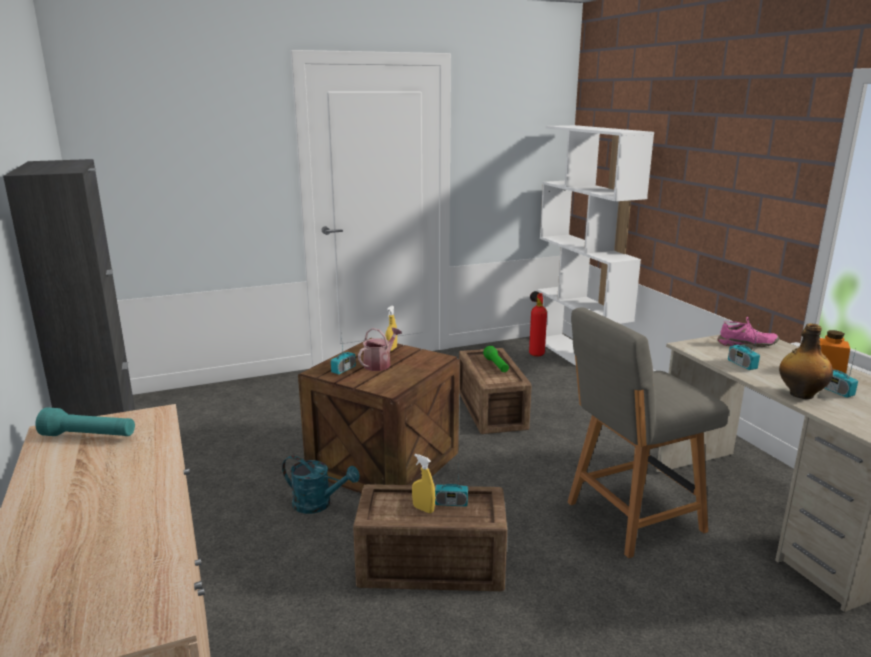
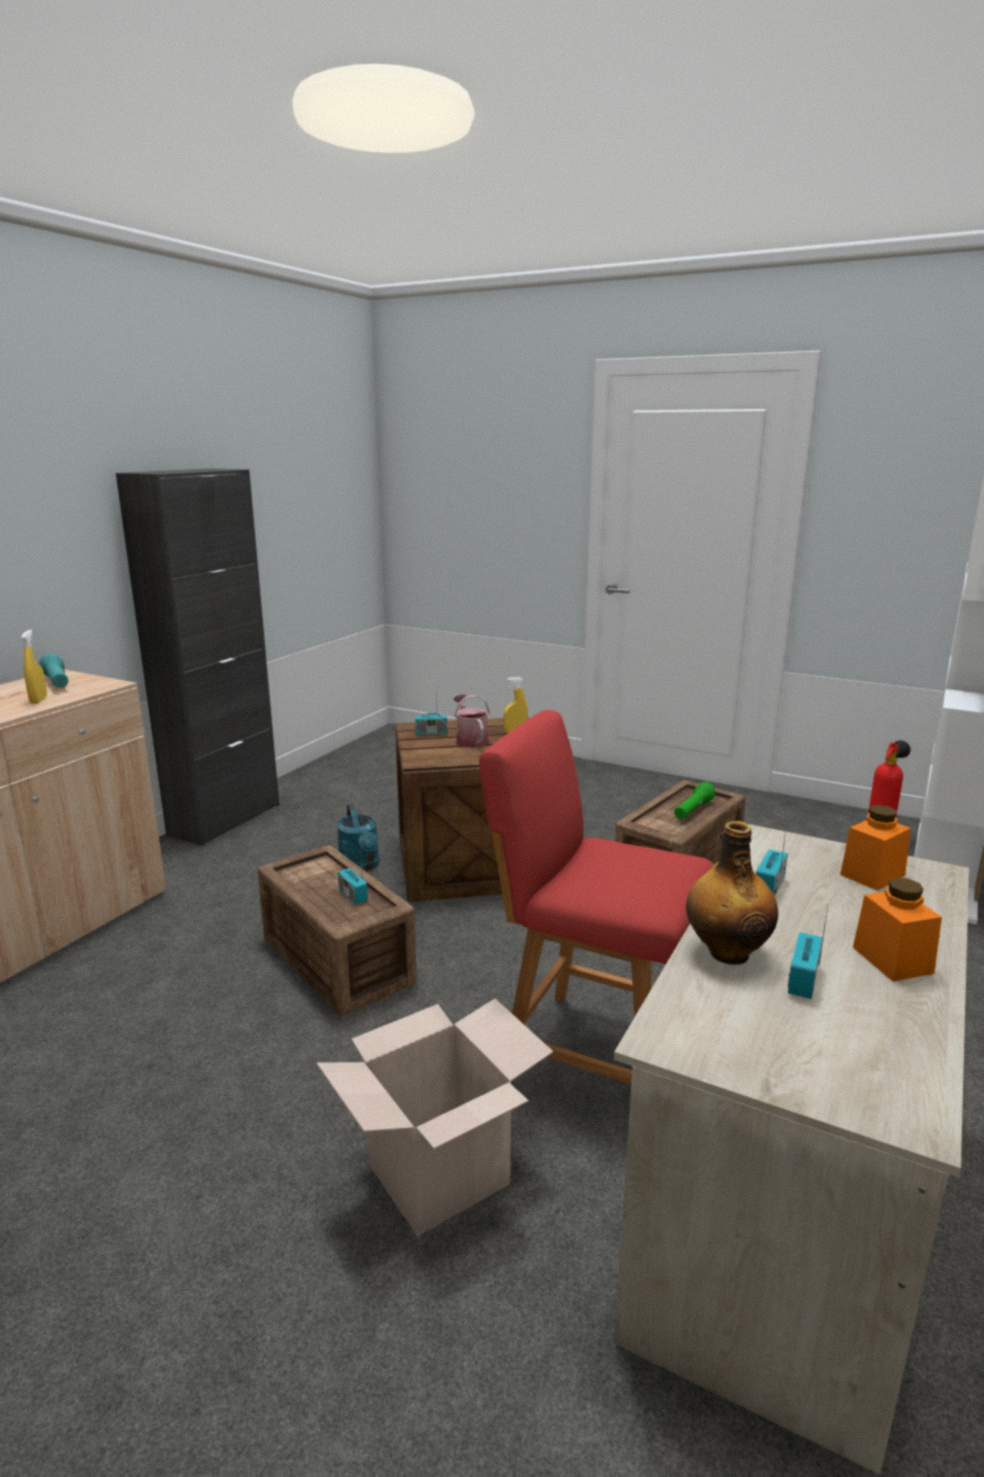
camera: 50 degrees right, 0 degrees up
(380, 364) = (470, 740): watering can -> watering can turned 105 degrees counterclockwise
(423, 509) = (325, 886): yellow spray bottle -> yellow spray bottle (38, 700)
(630, 518) = (591, 1054): grey chair -> red chair
(692, 616) = (439, 1174): none -> cardboard box
(746, 344) = (872, 875): pink shoe -> orange jar

